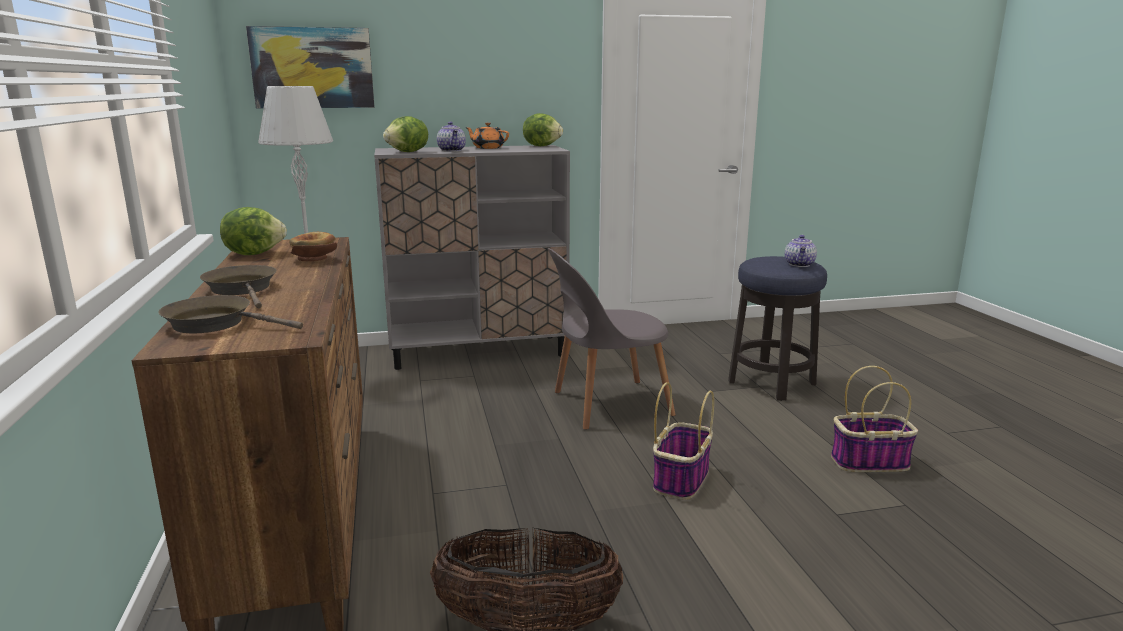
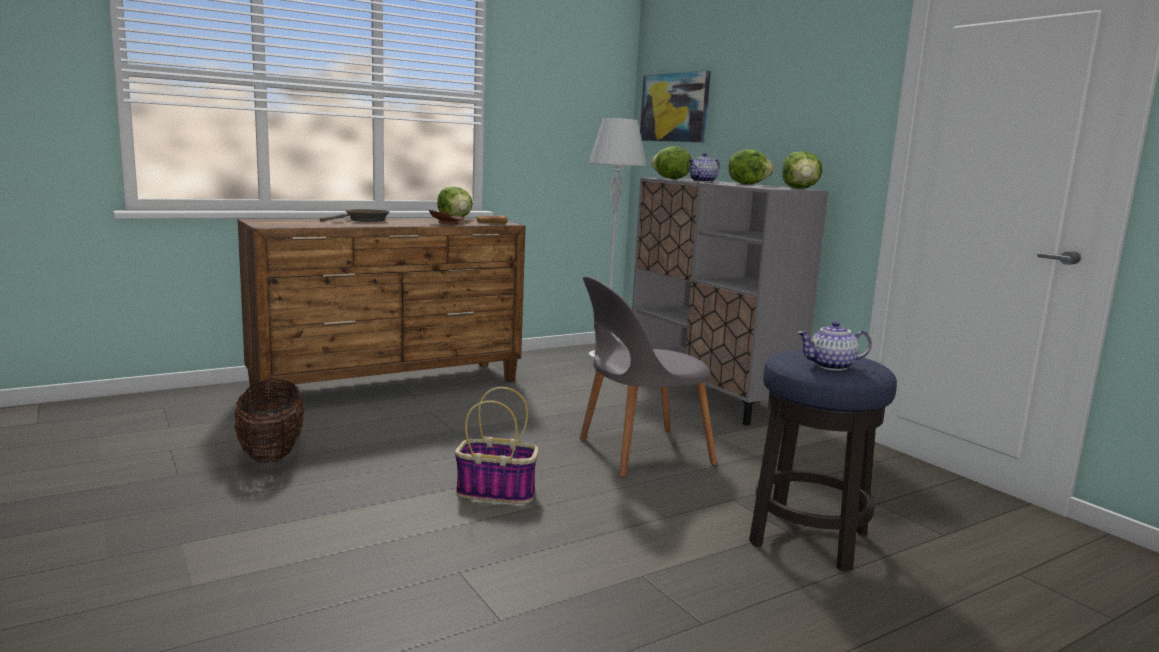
camera: 70 degrees right, 5 degrees down
(215, 324) = (294, 221): brown frying pan -> none
(488, 148) = (747, 184): orange teapot -> lettuce
(607, 404) = (640, 452): grey chair -> grey chair turned 75 degrees counterclockwise
(870, 462) = (607, 602): basket -> none

